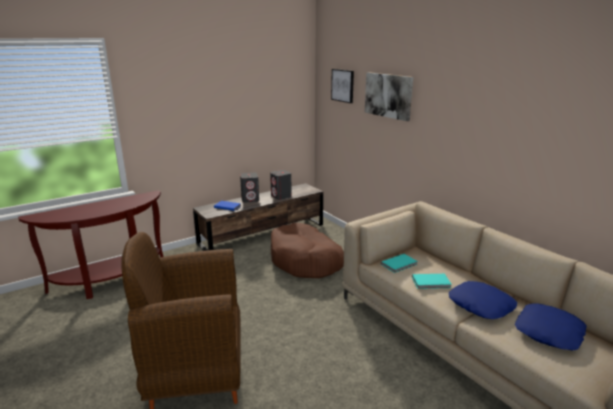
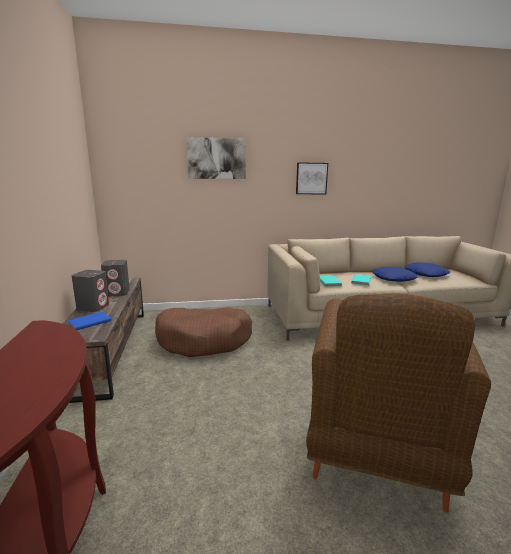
camera: 65 degrees left, 5 degrees down
(343, 85) = (146, 154): picture -> picture (311, 178)

